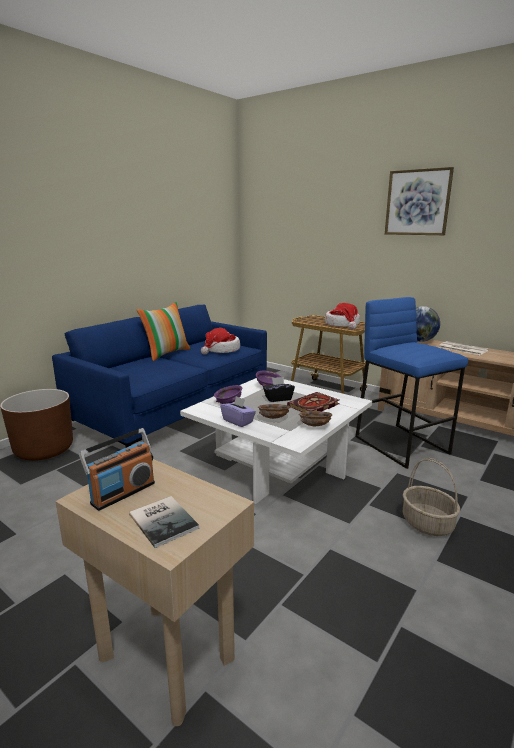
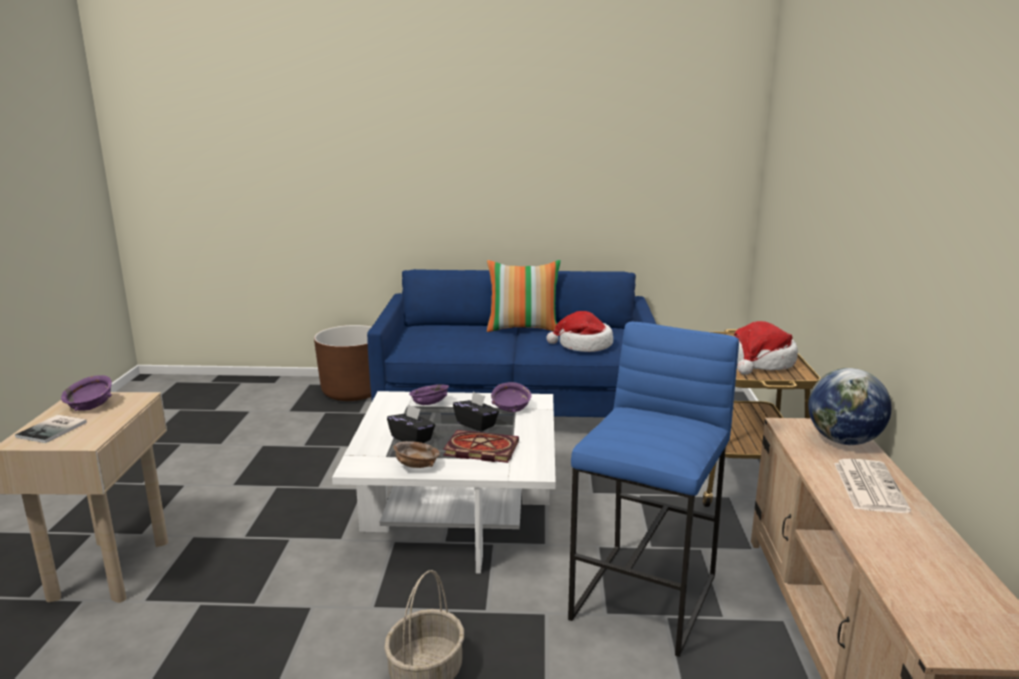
camera: 55 degrees right, 0 degrees up
(123, 493) = (90, 405): radio -> purple bowl
(238, 421) = (380, 424): purple tissue box -> none
(274, 418) = (412, 438): brown bowl -> black tissue box
(417, 202) = (905, 146): picture -> none

